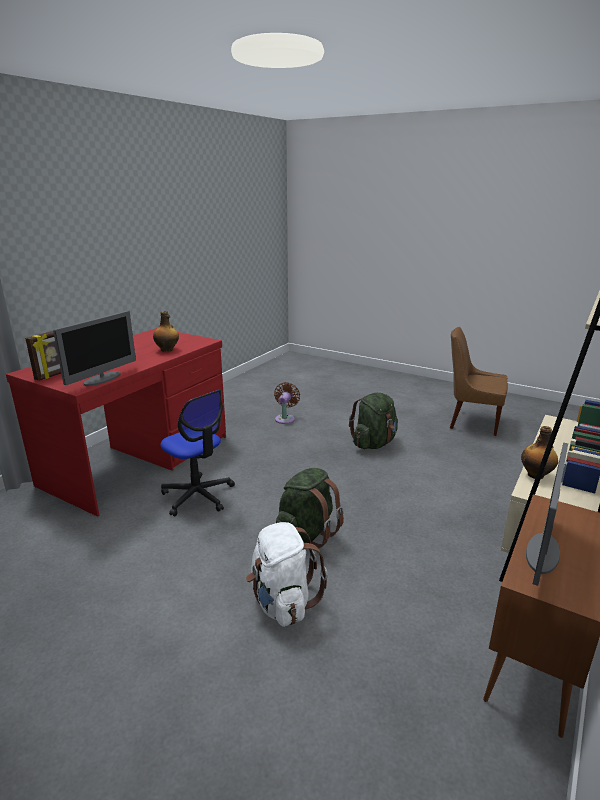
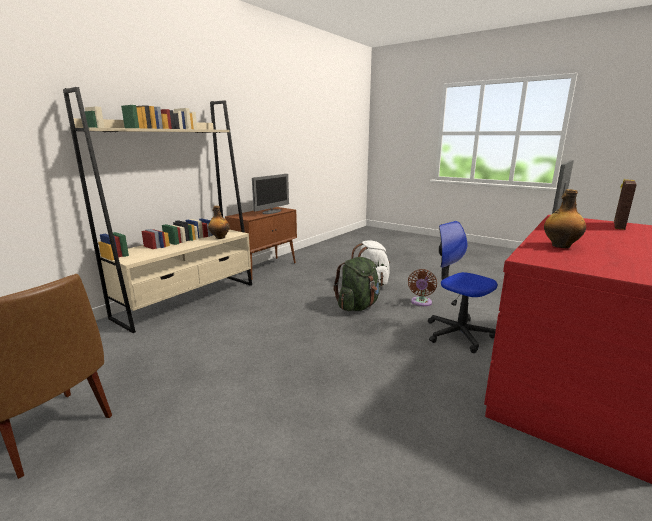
camera: 175 degrees left, 5 degrees down
(285, 418) = (395, 469): brown fan -> brown fan (421, 303)
(374, 443) = (257, 389): green backpack -> none

